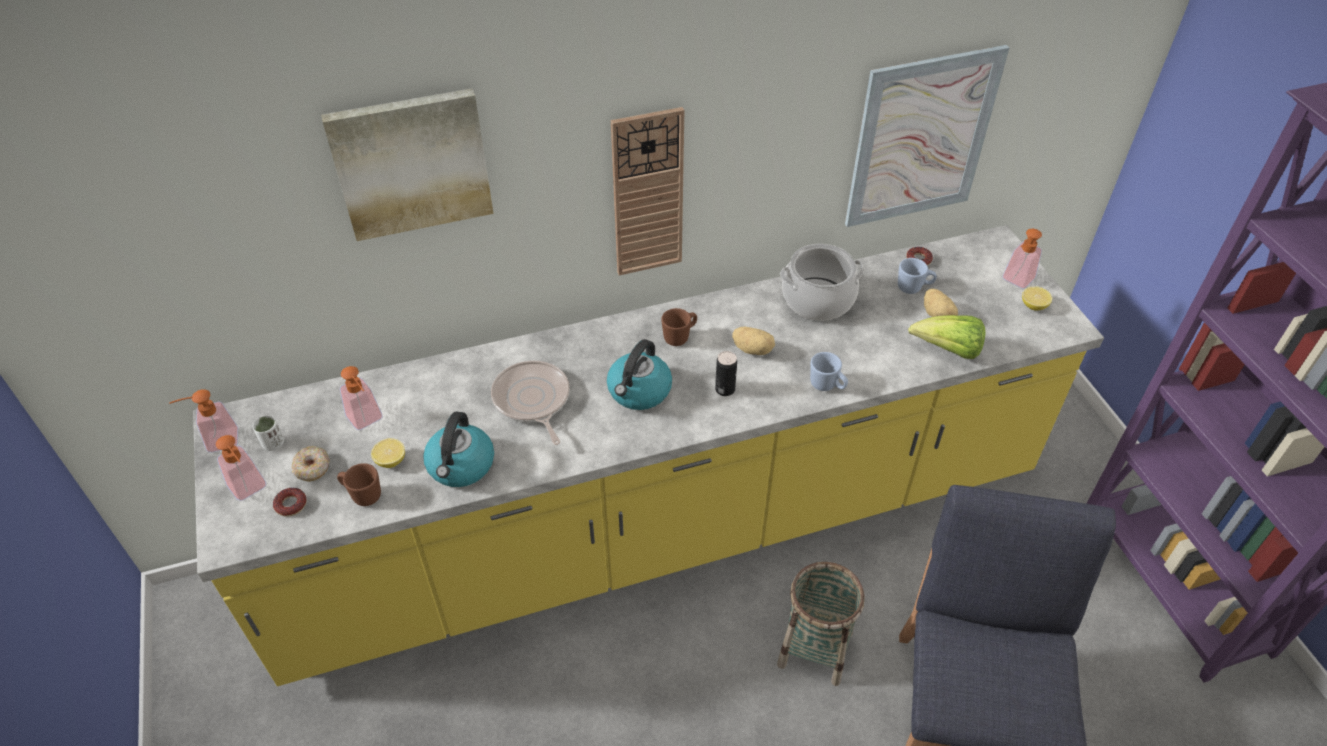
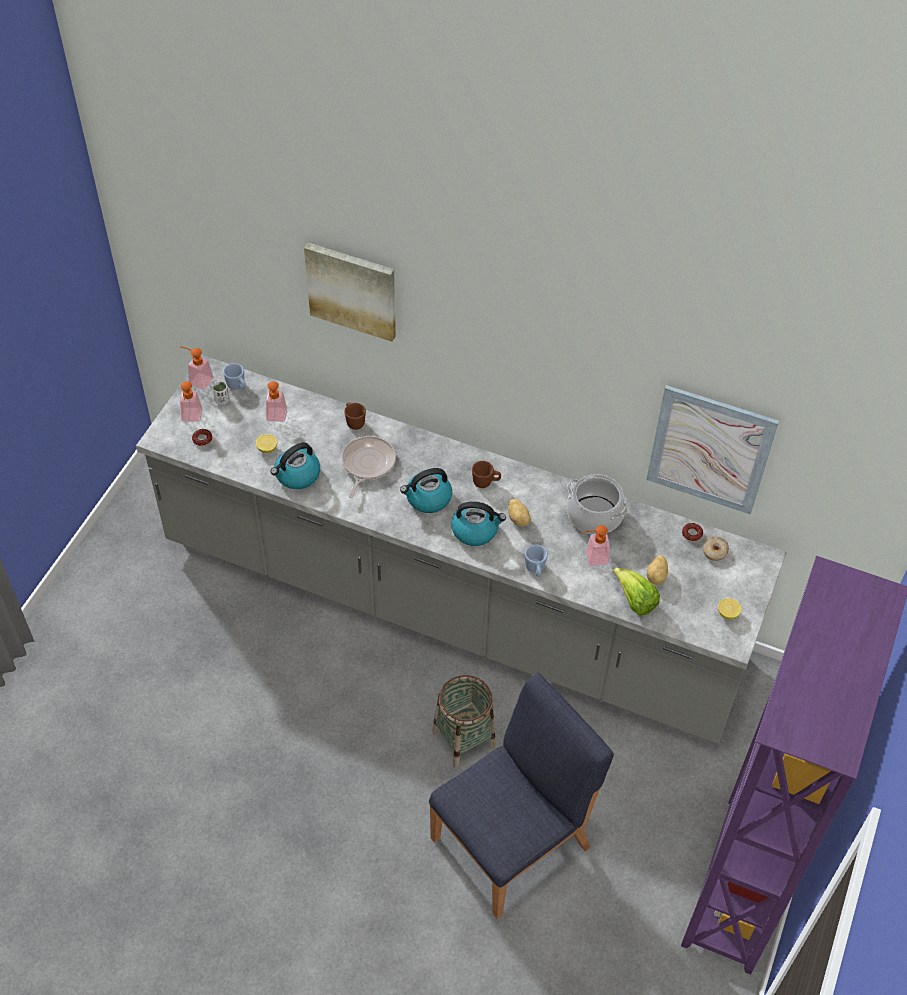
camera: 40 degrees right, 5 degrees up
(313, 468) = (228, 427): donut -> donut (715, 552)
(362, 495) = (238, 457): brown mug -> brown mug (354, 421)
(647, 194) = (498, 381): wall clock -> none
(663, 526) = (450, 605): yellow counter -> grey counter
(725, 389) = (475, 530): can -> kettle
(913, 288) = (664, 549): blue mug -> blue mug (237, 386)
(1015, 281) = (738, 591): soap dispenser -> soap dispenser (592, 558)

